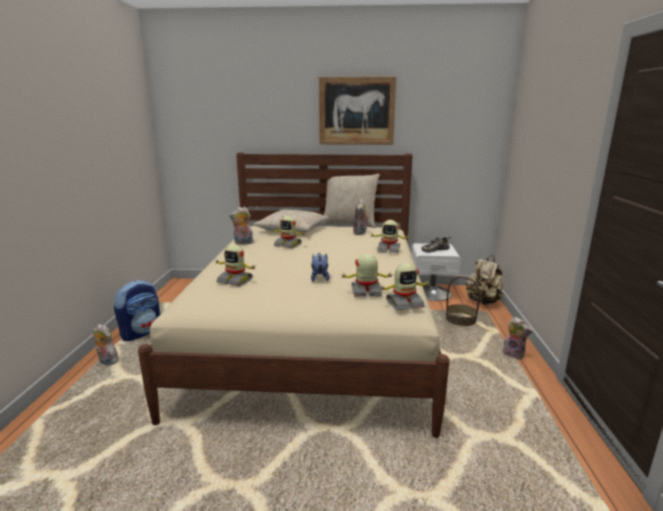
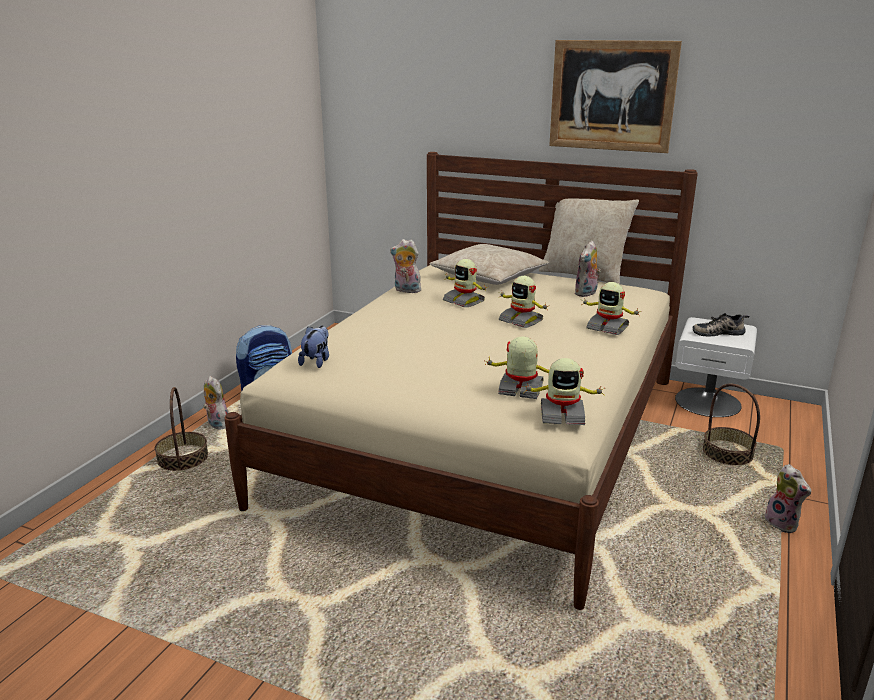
camera: 20 degrees right, 5 degrees up
(86, 394) = (183, 458): none -> basket
(235, 280) = (361, 347): toy robot -> toy robot (521, 320)
(319, 278) = (472, 359): plush toy -> plush toy (316, 361)
(483, 302) = (788, 431): beige backpack -> none

